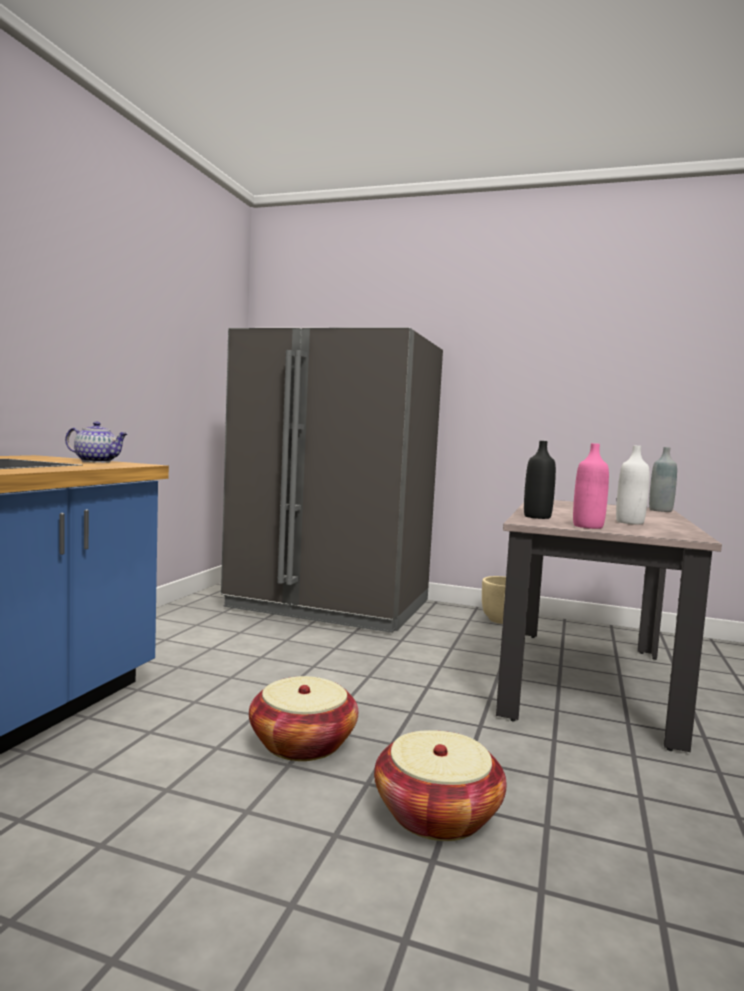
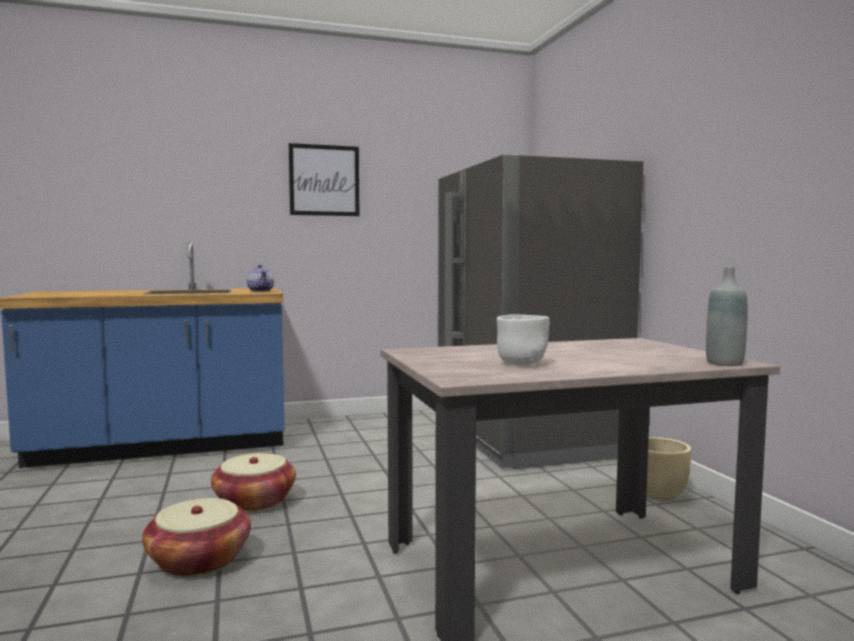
camera: 55 degrees right, 0 degrees up
(87, 301) = (324, 180): none -> picture
(537, 517) = (458, 349): black bottle -> none
(588, 526) = (433, 359): pink bottle -> none
(629, 522) = (522, 363): white bottle -> white bowl

